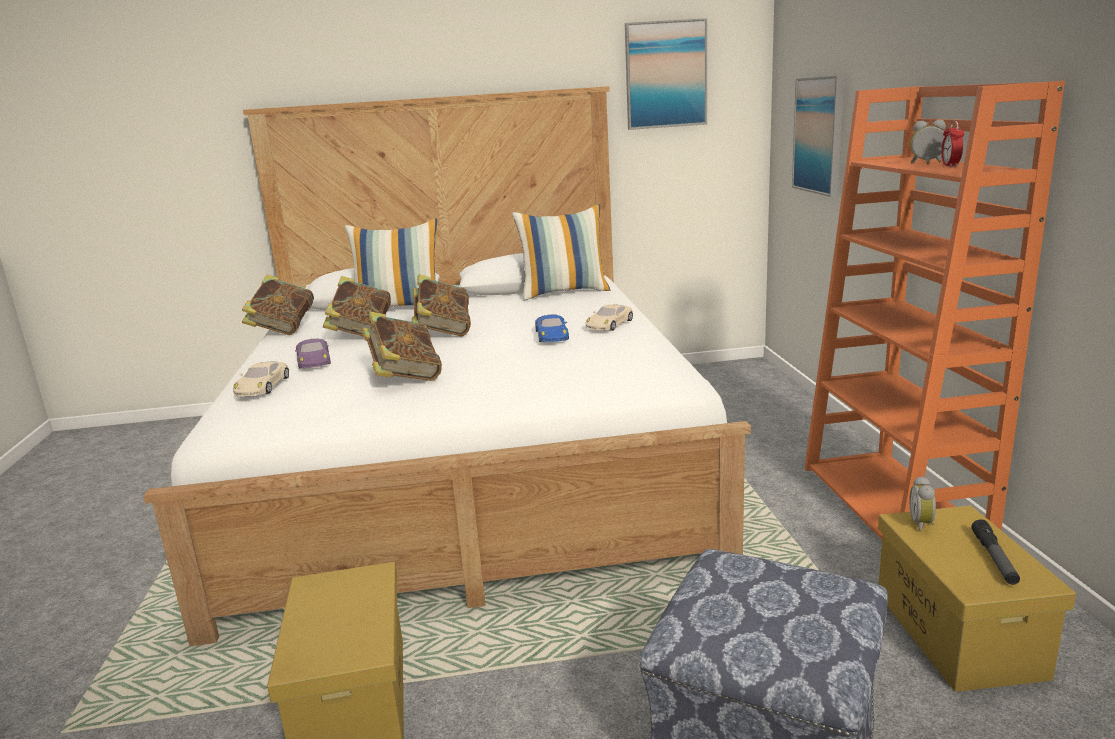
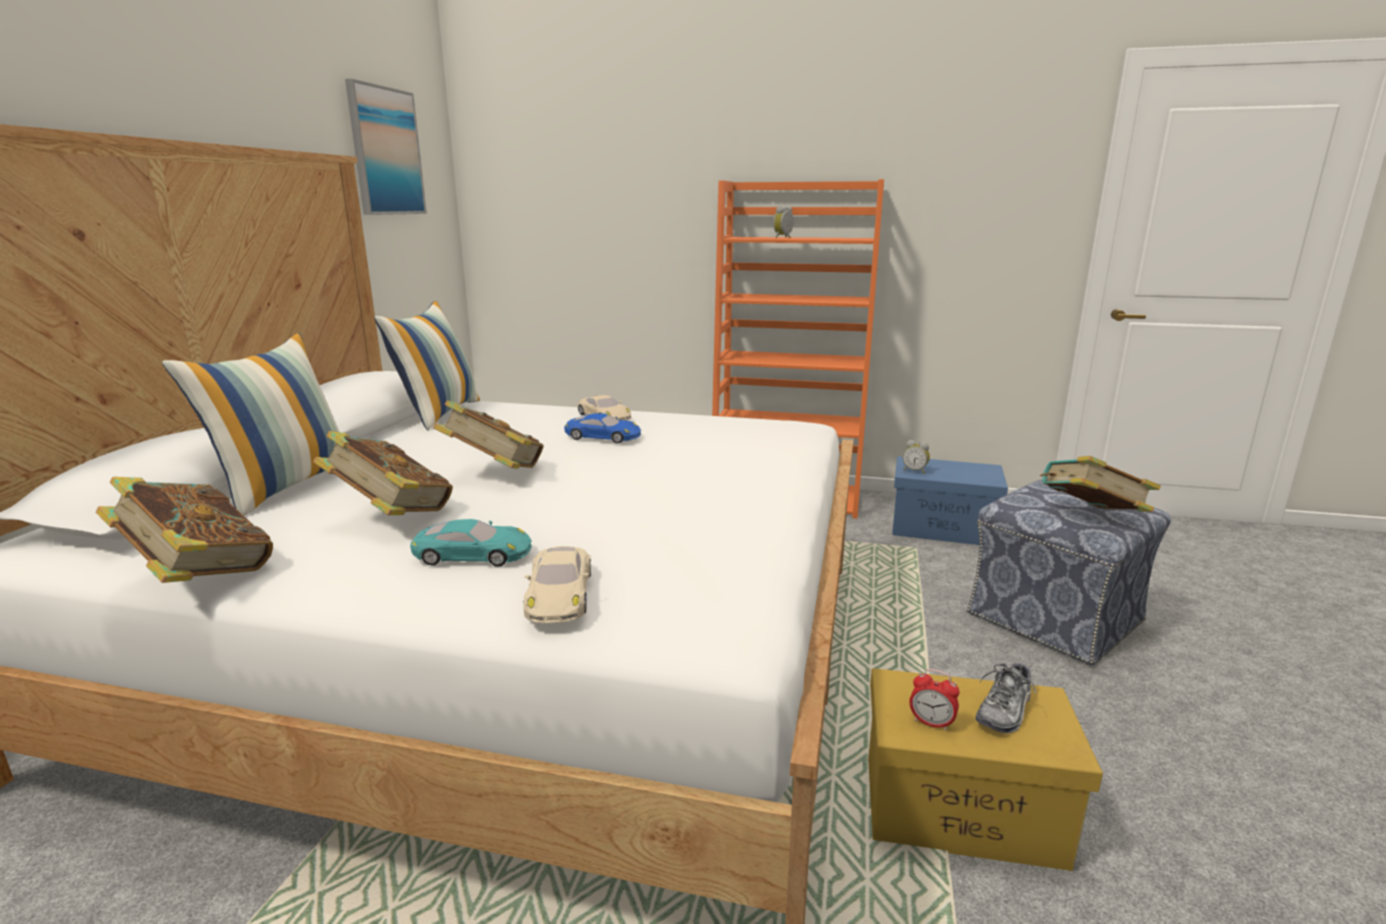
camera: 70 degrees left, 0 degrees up
(263, 386) = (559, 594): beige toy car -> beige toy car turned 60 degrees clockwise
(314, 360) = (473, 554): purple toy car -> turquoise toy car
(345, 630) = (1004, 711): none -> shoe
(404, 377) = (648, 508): book -> book (1090, 517)
(819, 135) = (569, 225): picture -> none
(950, 166) = (810, 238): alarm clock -> alarm clock (931, 723)
(959, 634) = (943, 528): yellow storage box -> blue storage box
(994, 558) = (962, 468): flashlight -> none

